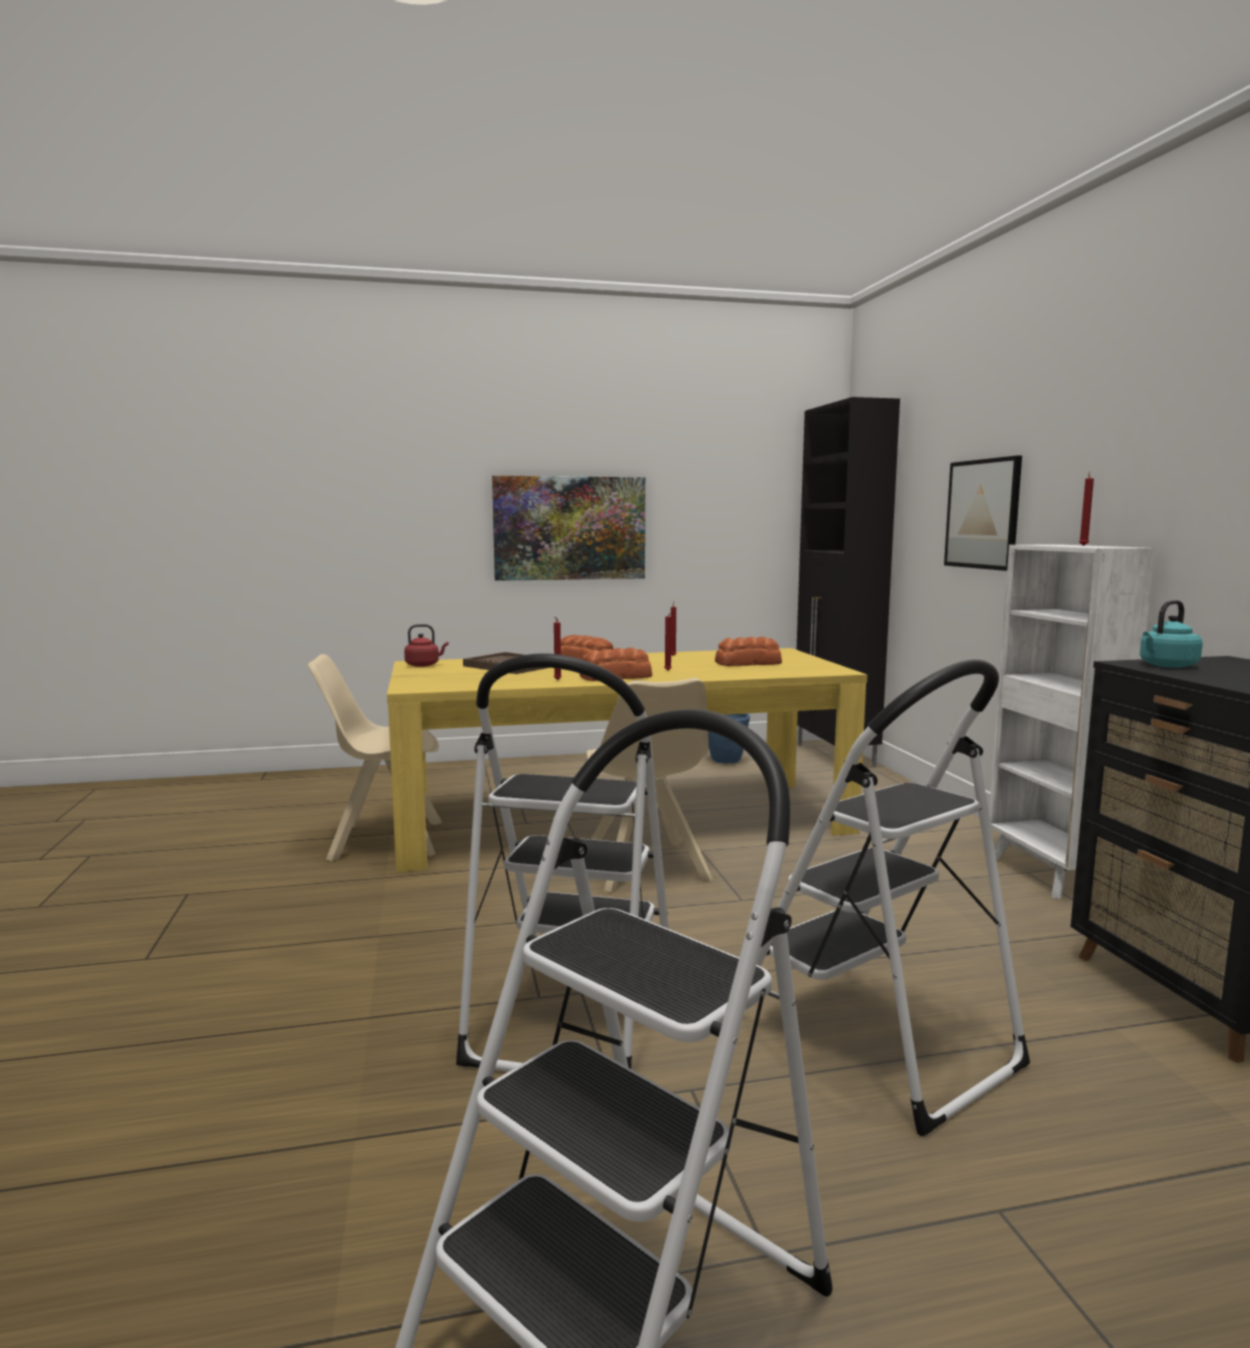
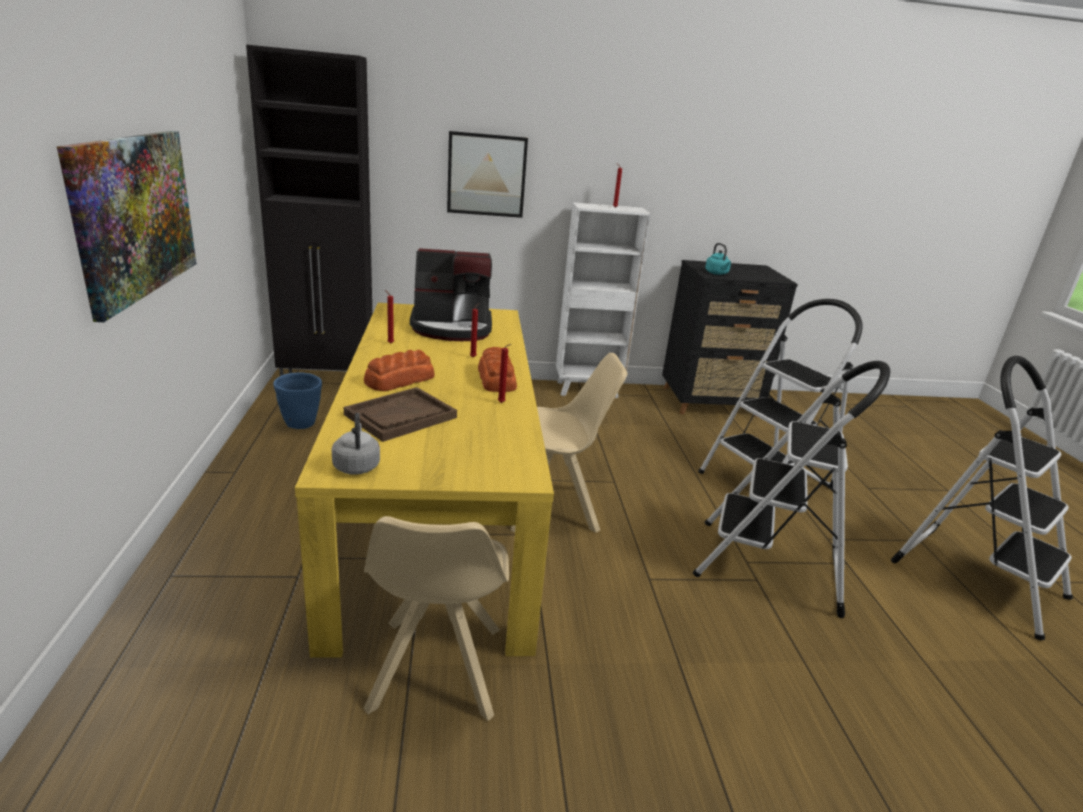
camera: 85 degrees left, 15 degrees up
(424, 665) = (356, 465): red kettle -> grey kettle
(749, 663) = (452, 328): bread -> coffee machine

